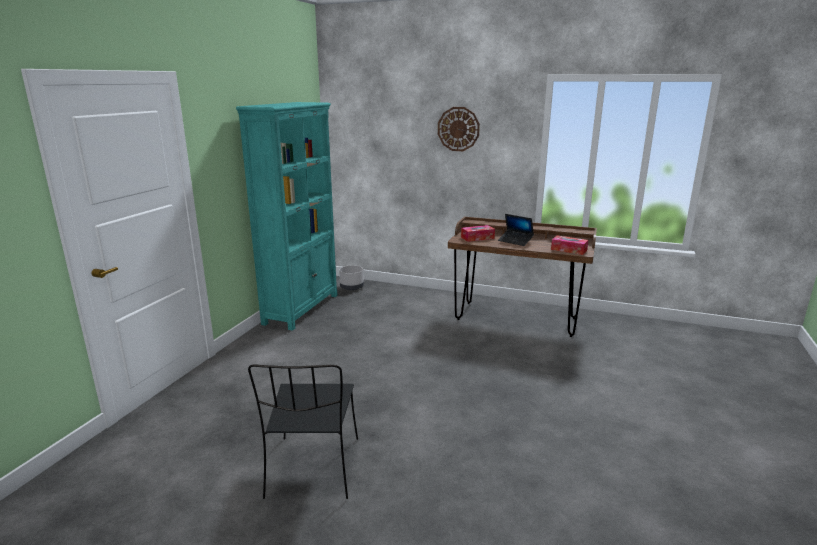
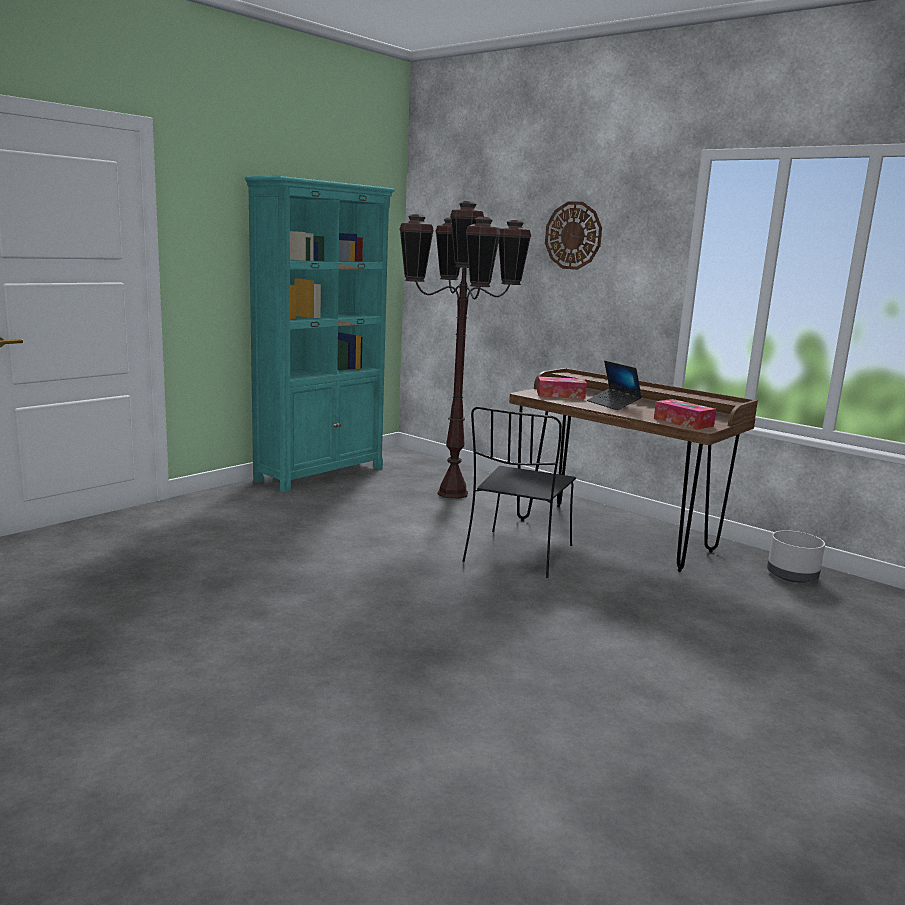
camera: 20 degrees right, 5 degrees down
(313, 469) = (151, 629): black chair -> black chair (517, 555)
(352, 287) = (411, 463): grey planter -> grey planter (792, 576)
(399, 307) = (453, 493): none -> brown floor lamp

